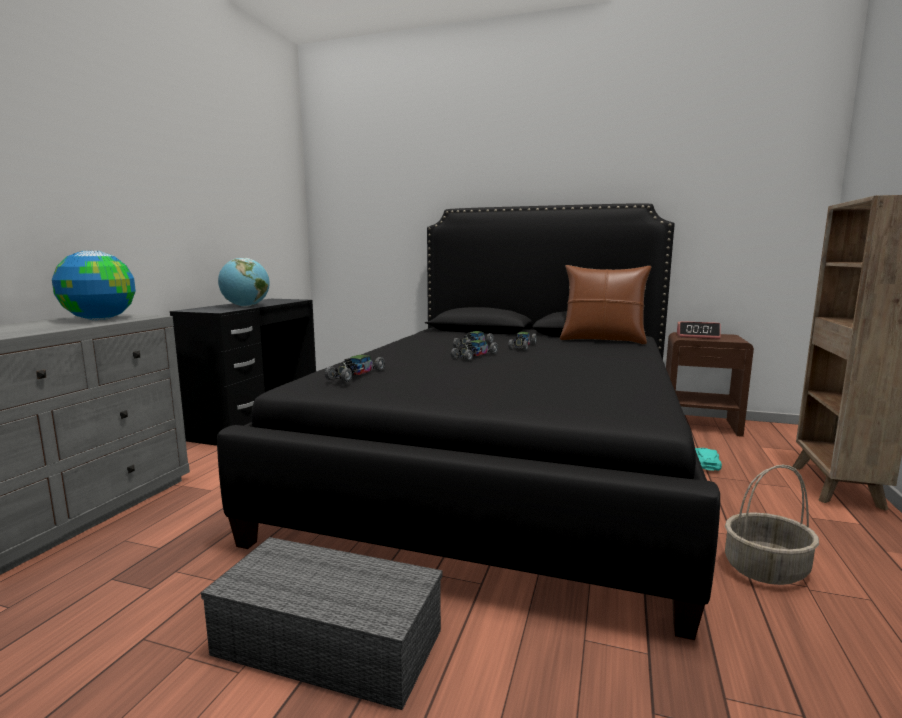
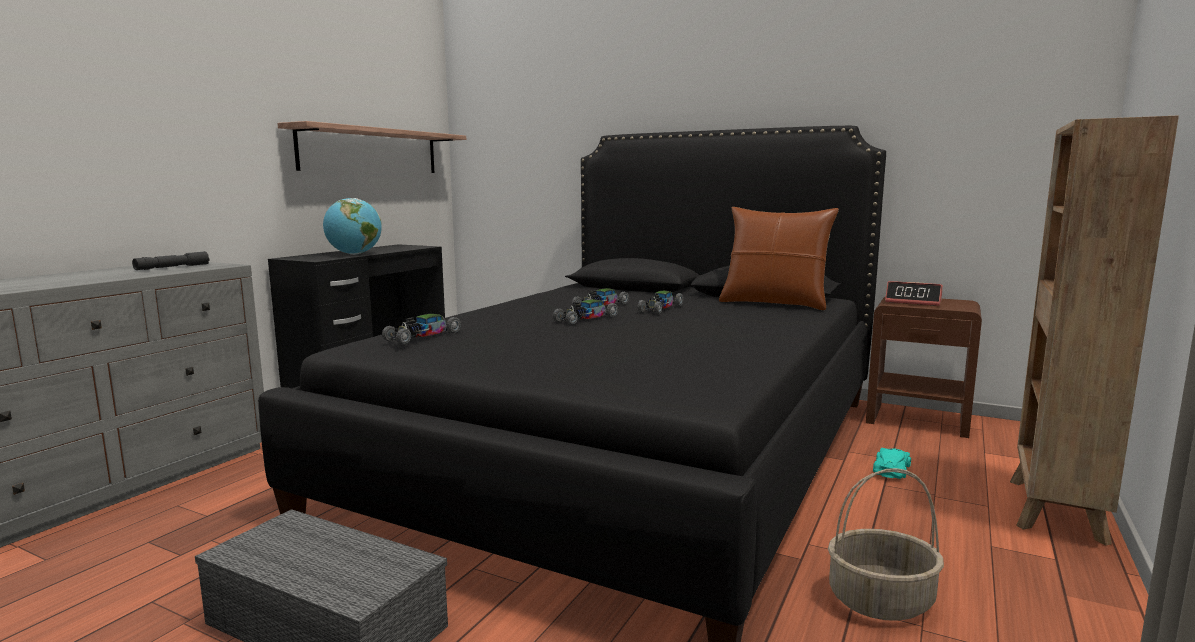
camera: 10 degrees right, 0 degrees up
(98, 319) = (172, 267): globe -> grey flashlight
(249, 218) = (371, 151): none -> shelf

